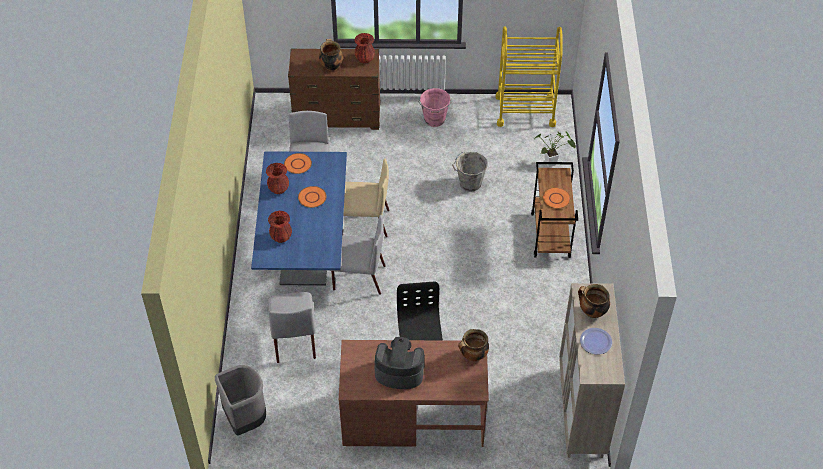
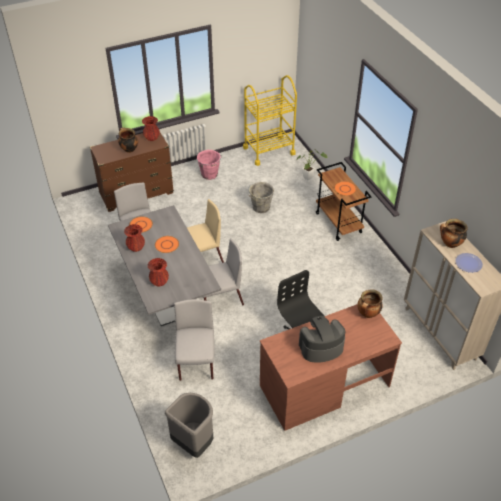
camera: 25 degrees left, 5 degrees down
(294, 339) = (196, 363): grey chair -> grey chair turned 150 degrees counterclockwise
(305, 251) = (167, 294): blue dining table -> grey dining table

